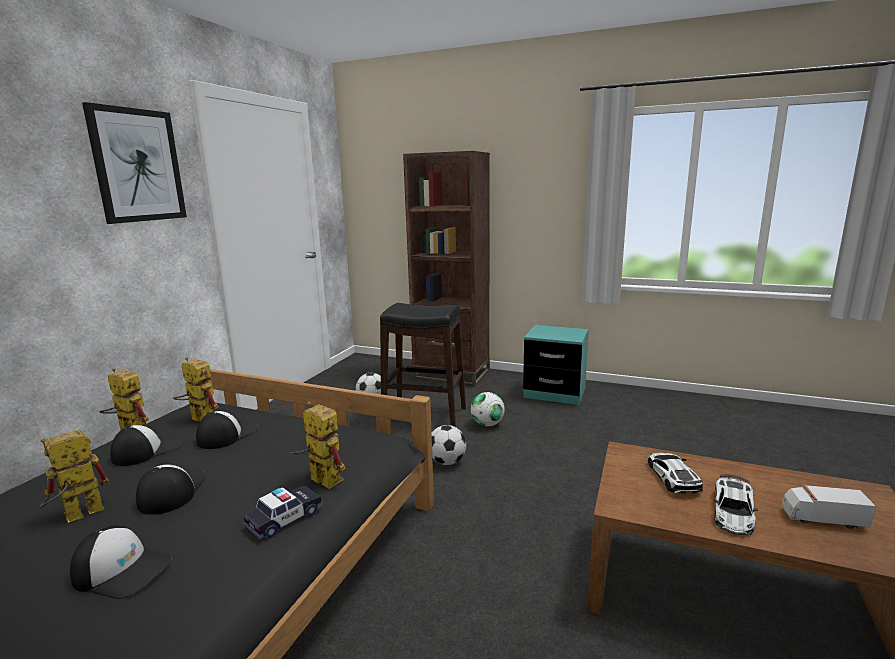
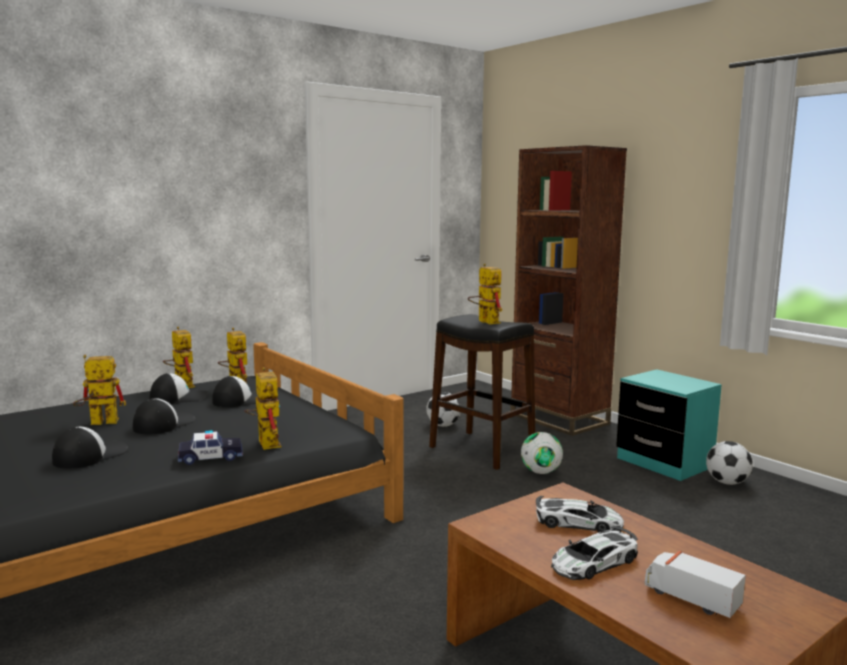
camera: 30 degrees right, 5 degrees down
(122, 570) = (90, 455): cap -> cap turned 105 degrees counterclockwise
(137, 165) = (242, 158): picture -> none
(422, 308) = (484, 321): none -> toy robot
(447, 462) = (457, 492): football -> football (727, 482)
(672, 477) = (578, 523): toy car -> toy car turned 75 degrees clockwise

